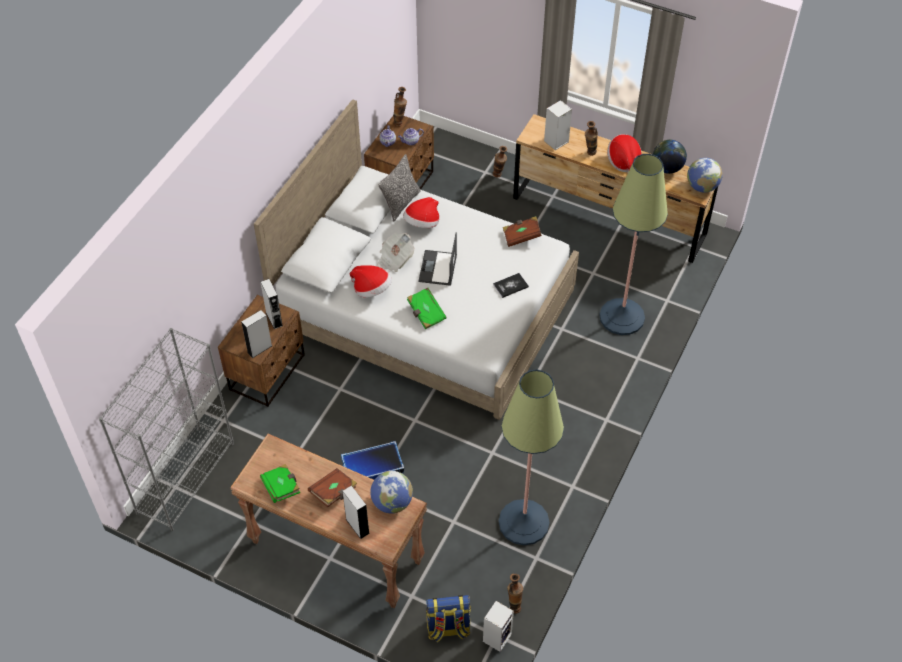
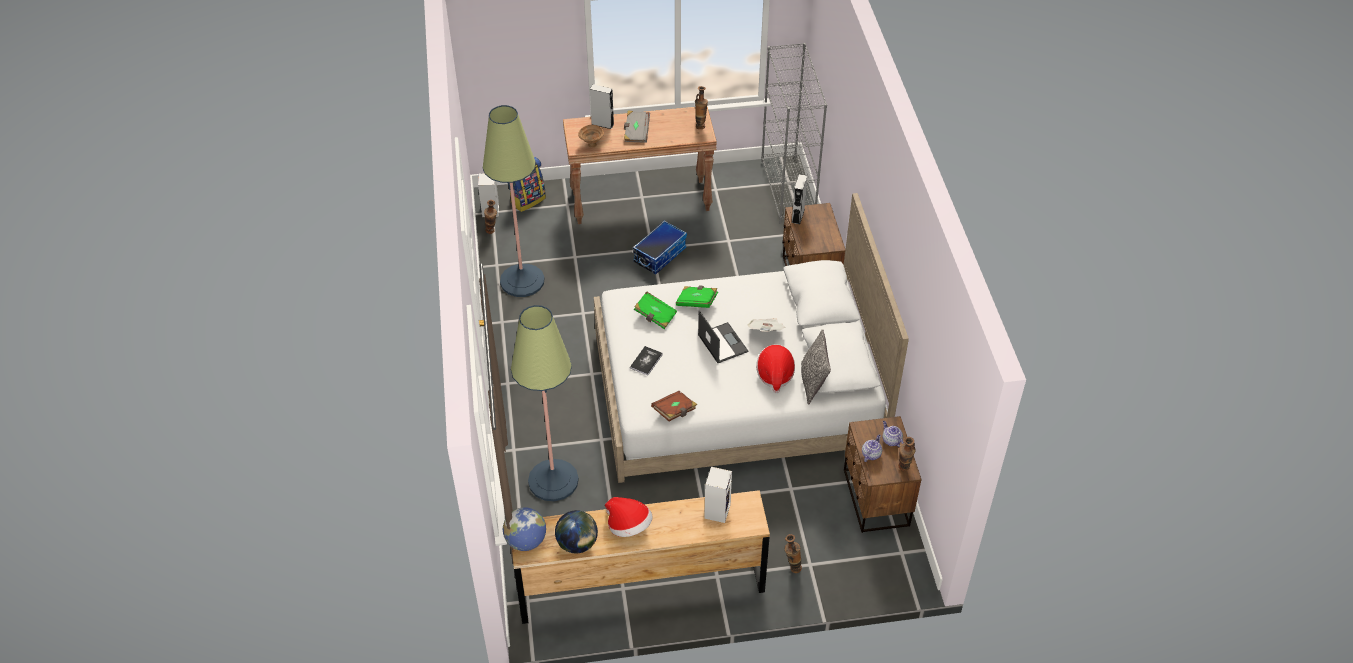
camera: 145 degrees right, 5 degrees down
(274, 319) = (811, 240): grey speaker -> none
(281, 487) = (673, 119): green book -> green book (655, 316)
(333, 492) = (636, 132): brown book -> grey book
(371, 289) = (759, 297): hat -> none
(392, 502) = (591, 145): globe -> brown bowl
(589, 154) = (671, 515): vase -> vase (700, 125)

